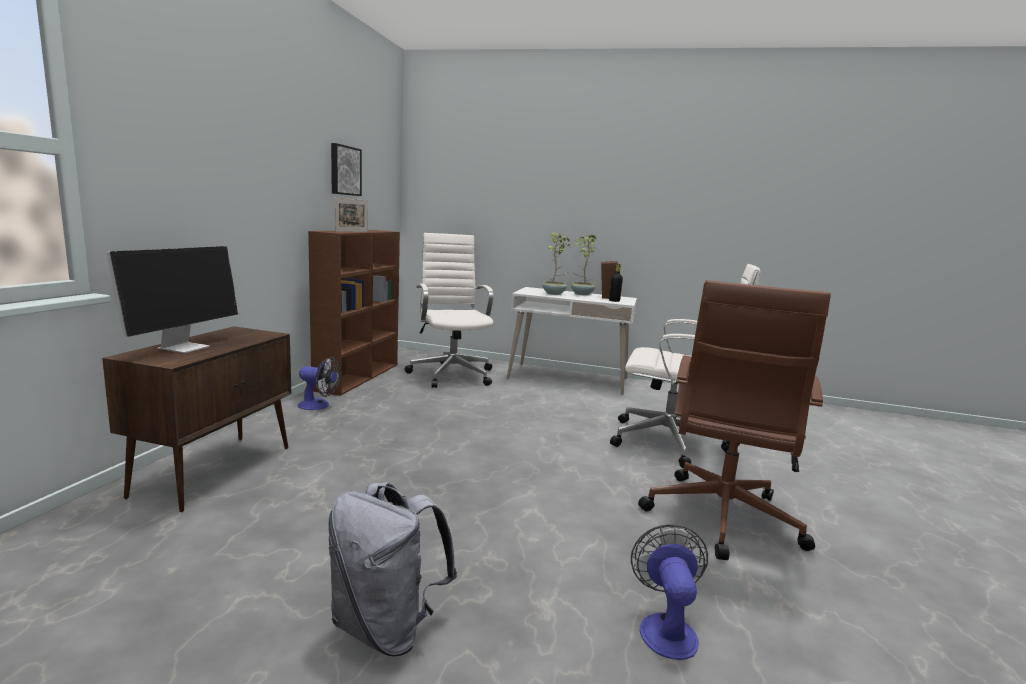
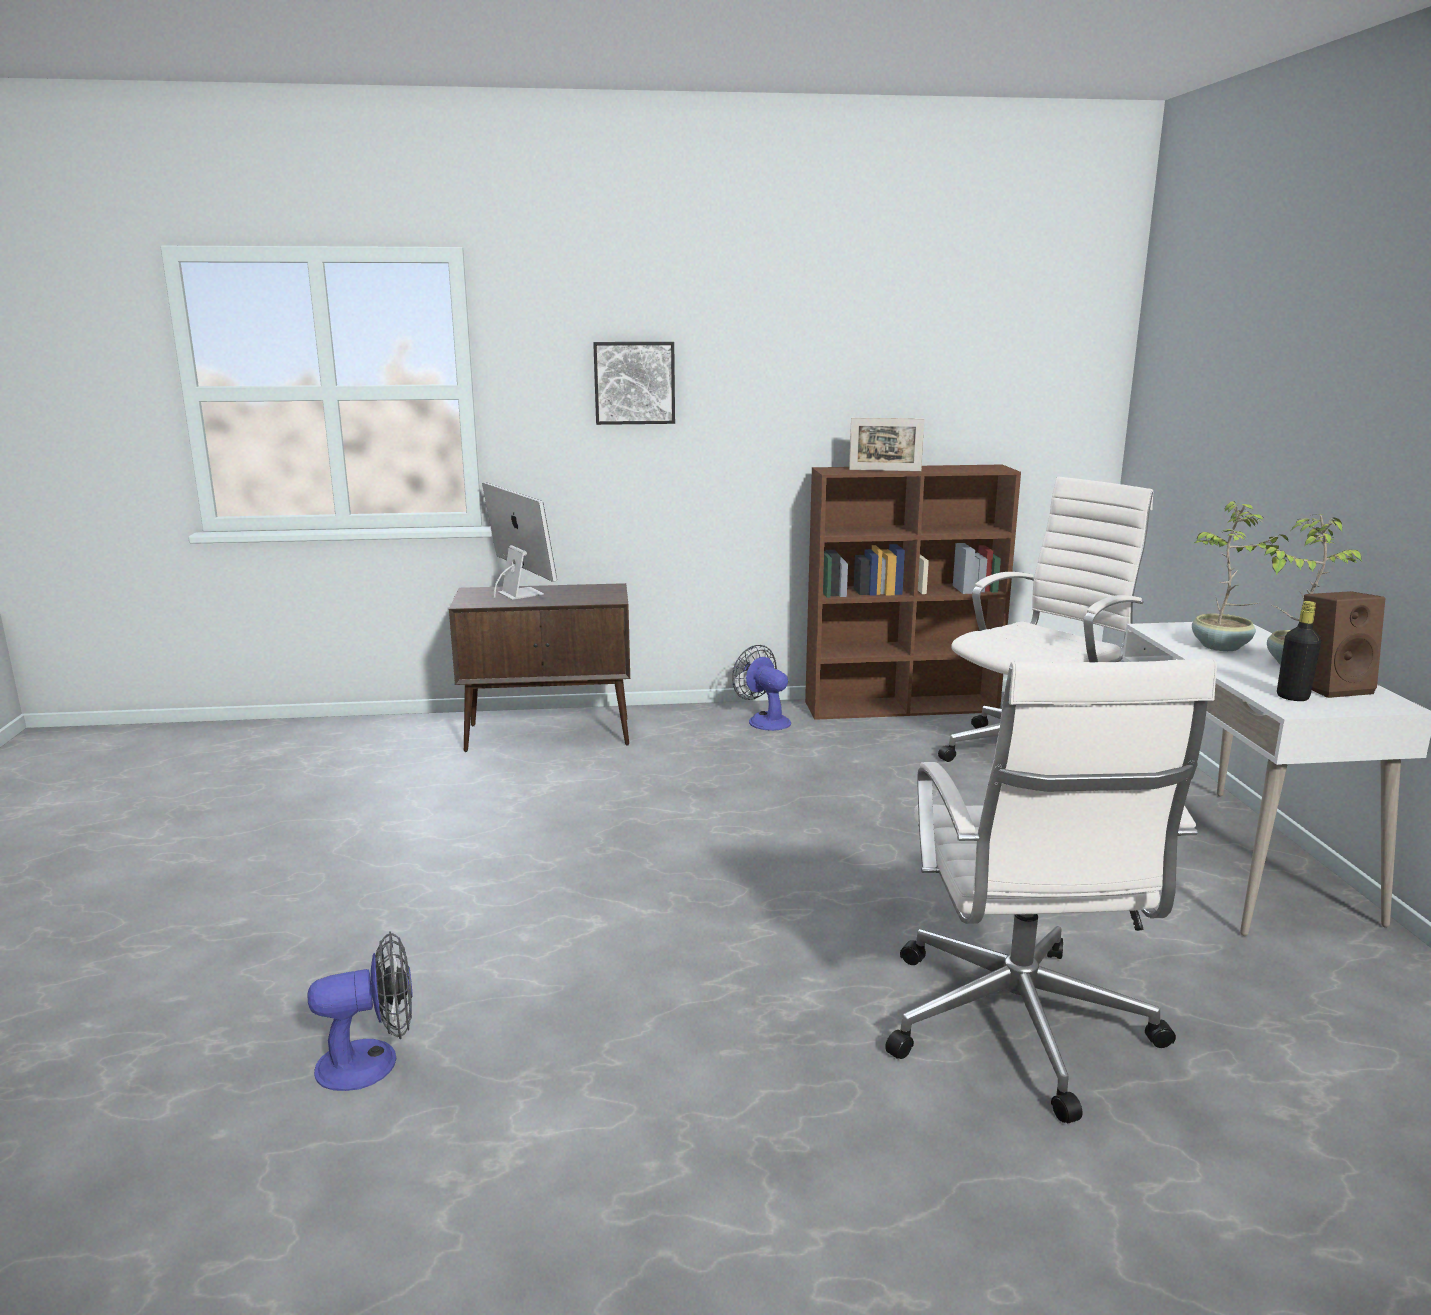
camera: 70 degrees right, 5 degrees up
(184, 347) = (519, 593): monitor -> monitor turned 120 degrees counterclockwise
(318, 405) = (764, 720): fan -> fan turned 150 degrees clockwise
(344, 170) = (925, 367): picture -> picture (634, 382)
(386, 627) = (328, 890): grey backpack -> none
(720, 519) = (702, 1109): brown office chair -> none

